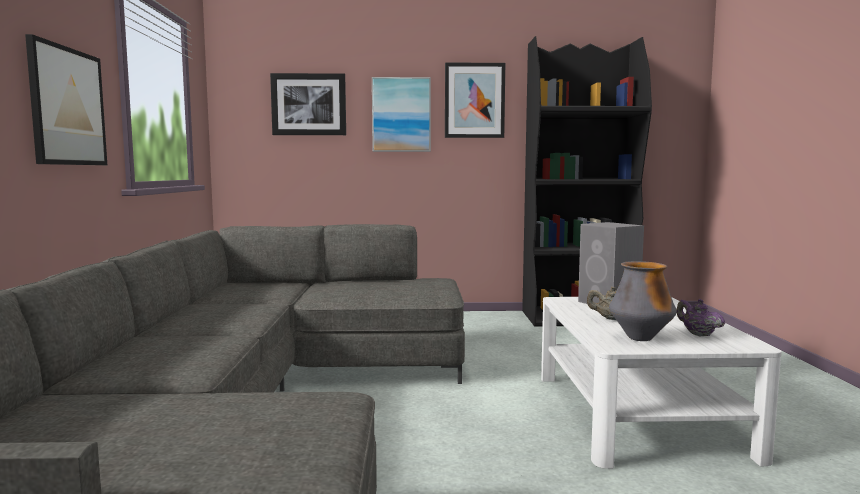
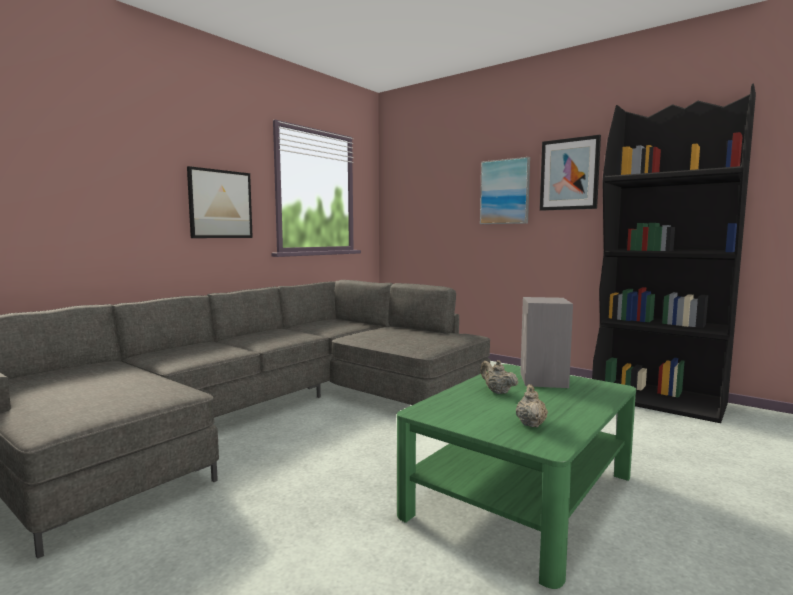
camera: 40 degrees right, 0 degrees up
(309, 104) = (438, 188): picture -> none
(636, 413) = (521, 494): white coffee table -> green coffee table
(640, 338) = (464, 412): vase -> none
(698, 334) = (530, 423): purple teapot -> beige teapot

